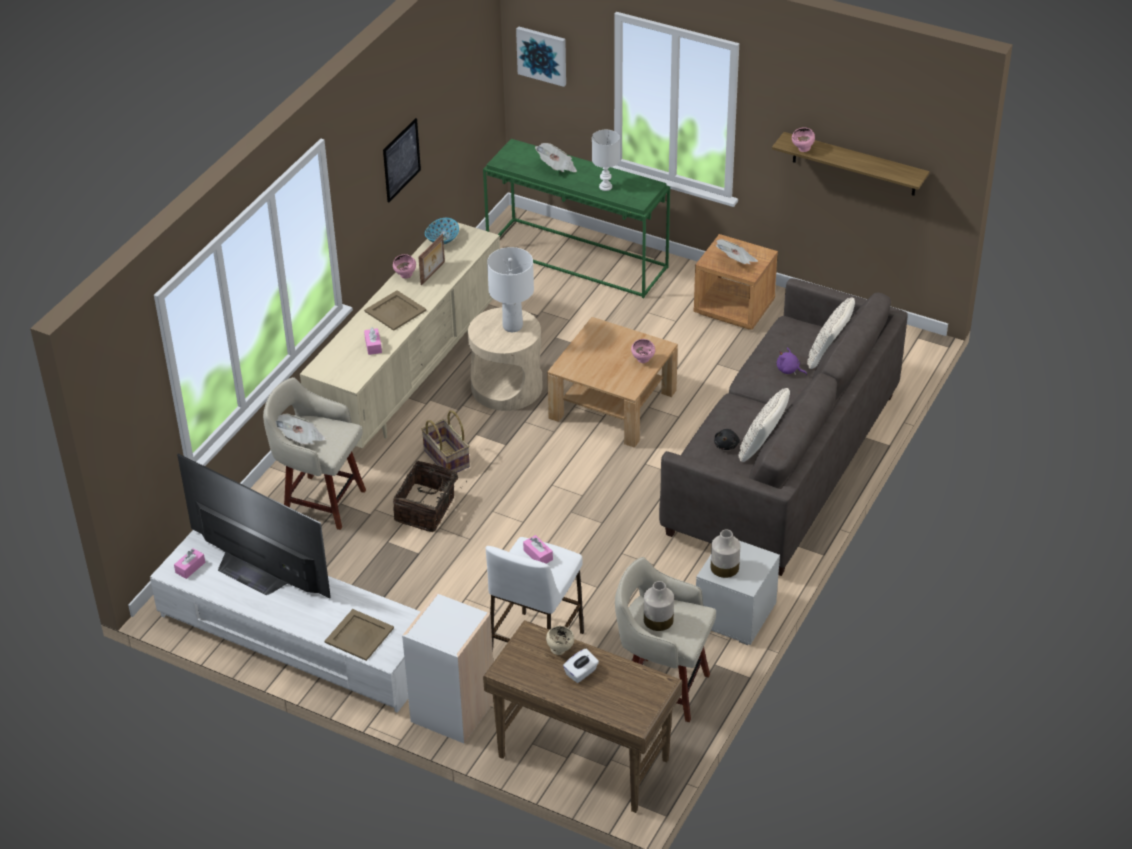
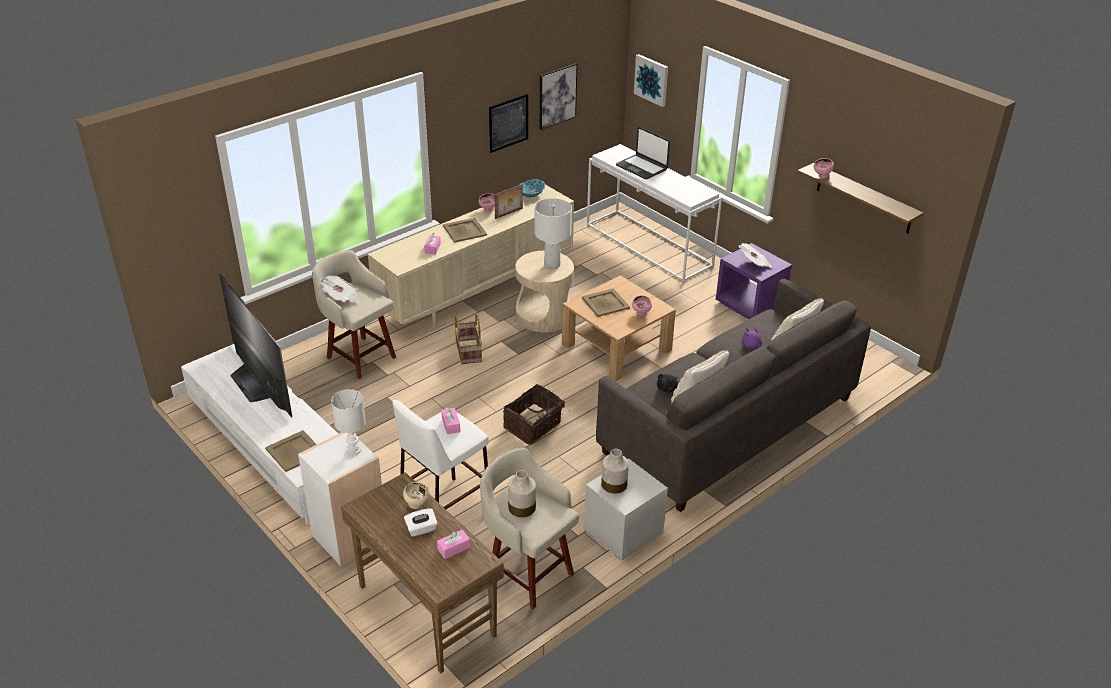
camera: 20 degrees right, 5 degrees down
(190, 567) = (213, 368): pink tissue box -> pink tissue box (454, 548)
(427, 509) = (430, 383): basket -> basket (533, 426)
(442, 107) = (557, 96): none -> picture
(557, 167) = (642, 167): newspaper -> laptop
(578, 258) = (649, 245): green console table -> white console table
(595, 357) = (605, 303): none -> beige tray
(606, 187) = (671, 186): white table lamp -> white table lamp (353, 450)
(734, 308) = (750, 305): brown nightstand -> purple nightstand

